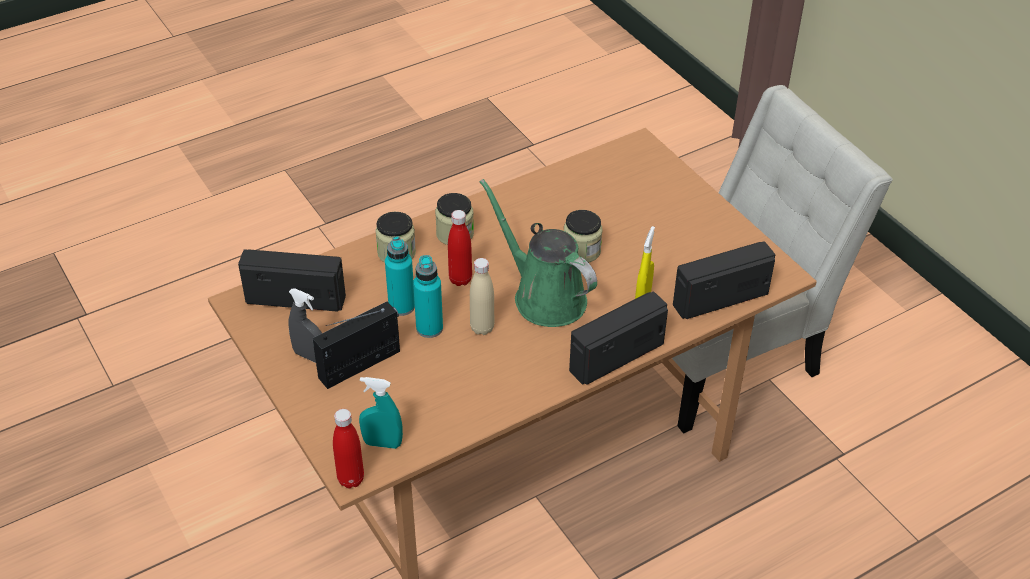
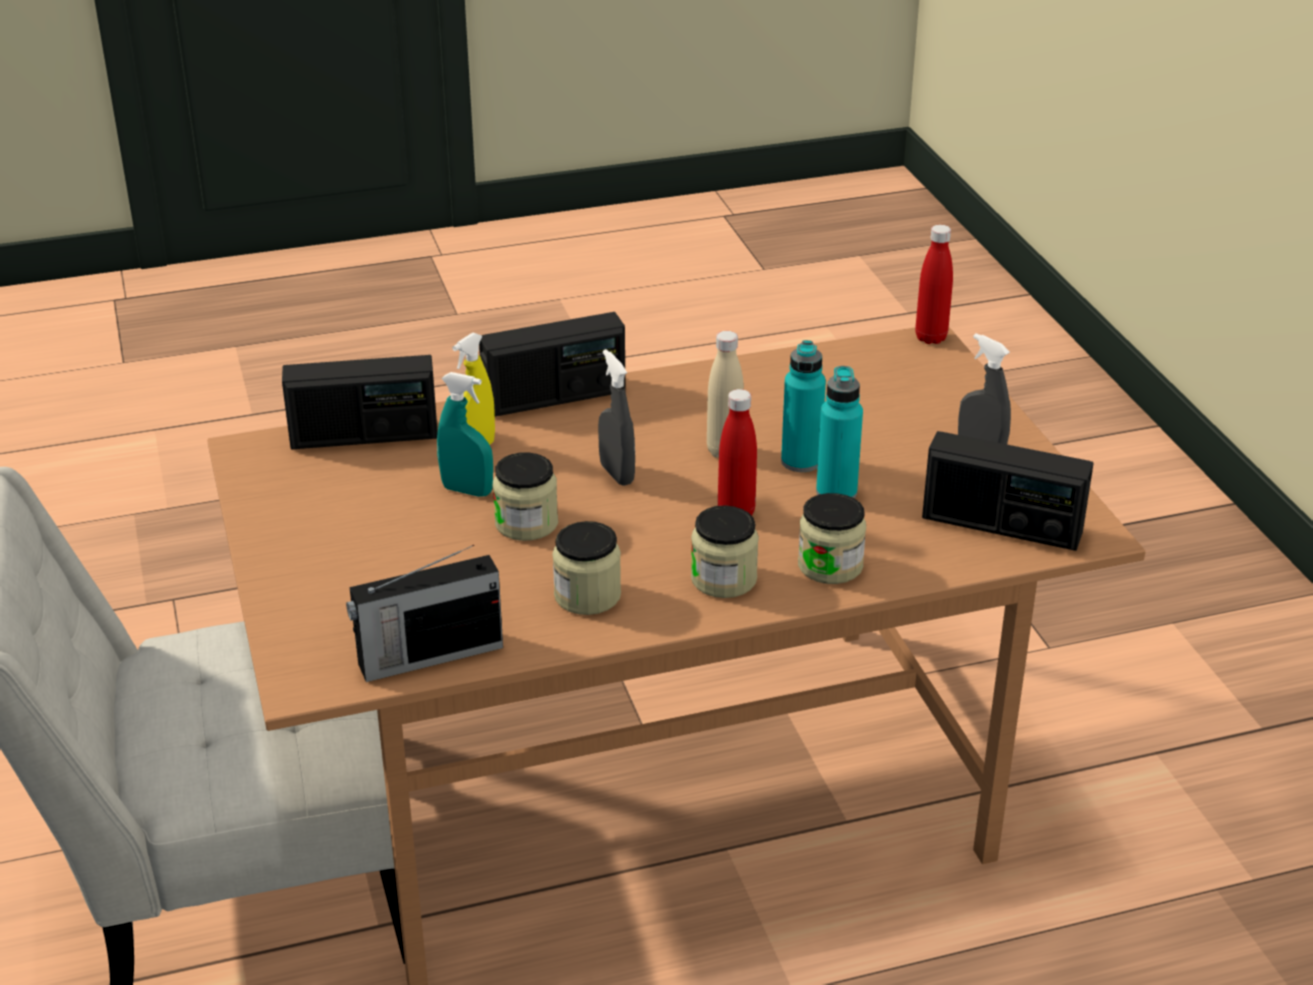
camera: 165 degrees left, 10 degrees down
(361, 364) = (906, 436): radio -> radio (428, 656)
(382, 443) = (888, 361): turquoise spray bottle -> turquoise spray bottle (467, 490)
(525, 211) = (587, 595): none -> jar
(544, 296) = (617, 474): green watering can -> grey spray bottle

